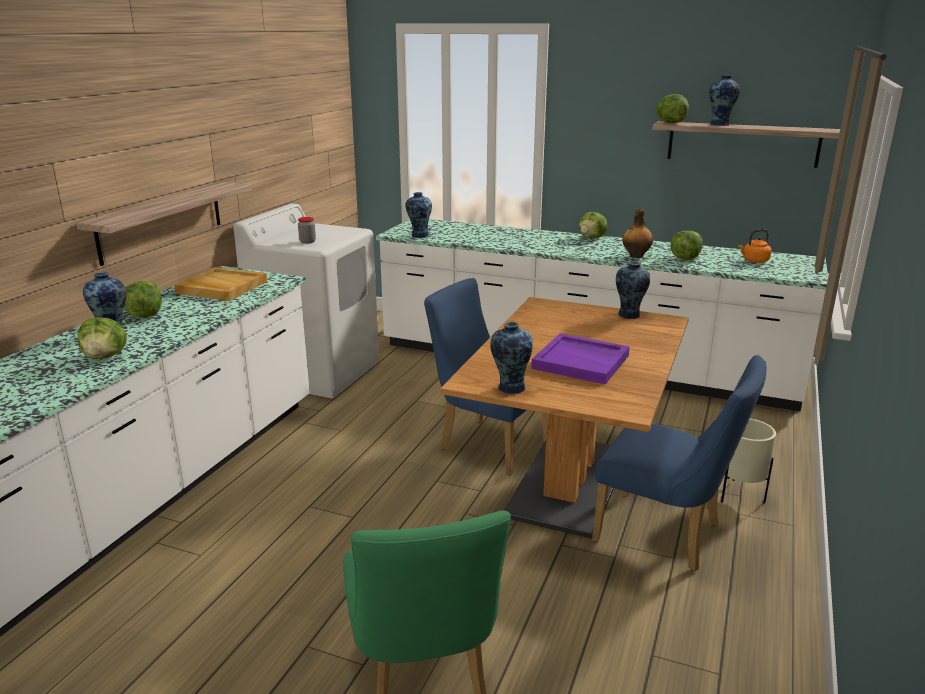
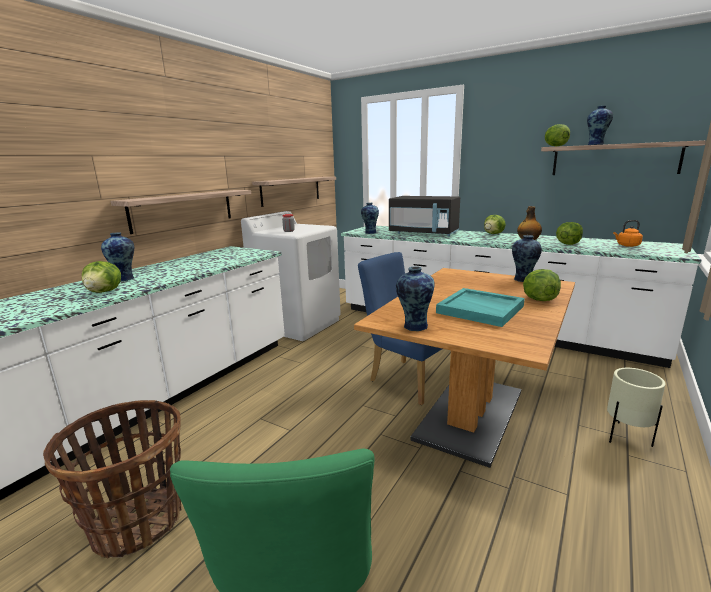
camera: 10 degrees right, 5 degrees down
(144, 315) = (156, 269): lettuce -> lettuce (538, 299)
(206, 628) = (138, 522): none -> basket
(221, 287) = (220, 256): beige tray -> none
(296, 171) = (291, 190): none -> shelf
(496, 237) = (424, 233): none -> black microwave
(582, 362) = (481, 309): purple tray -> turquoise tray
(666, 535) = (559, 470): blue chair -> none

